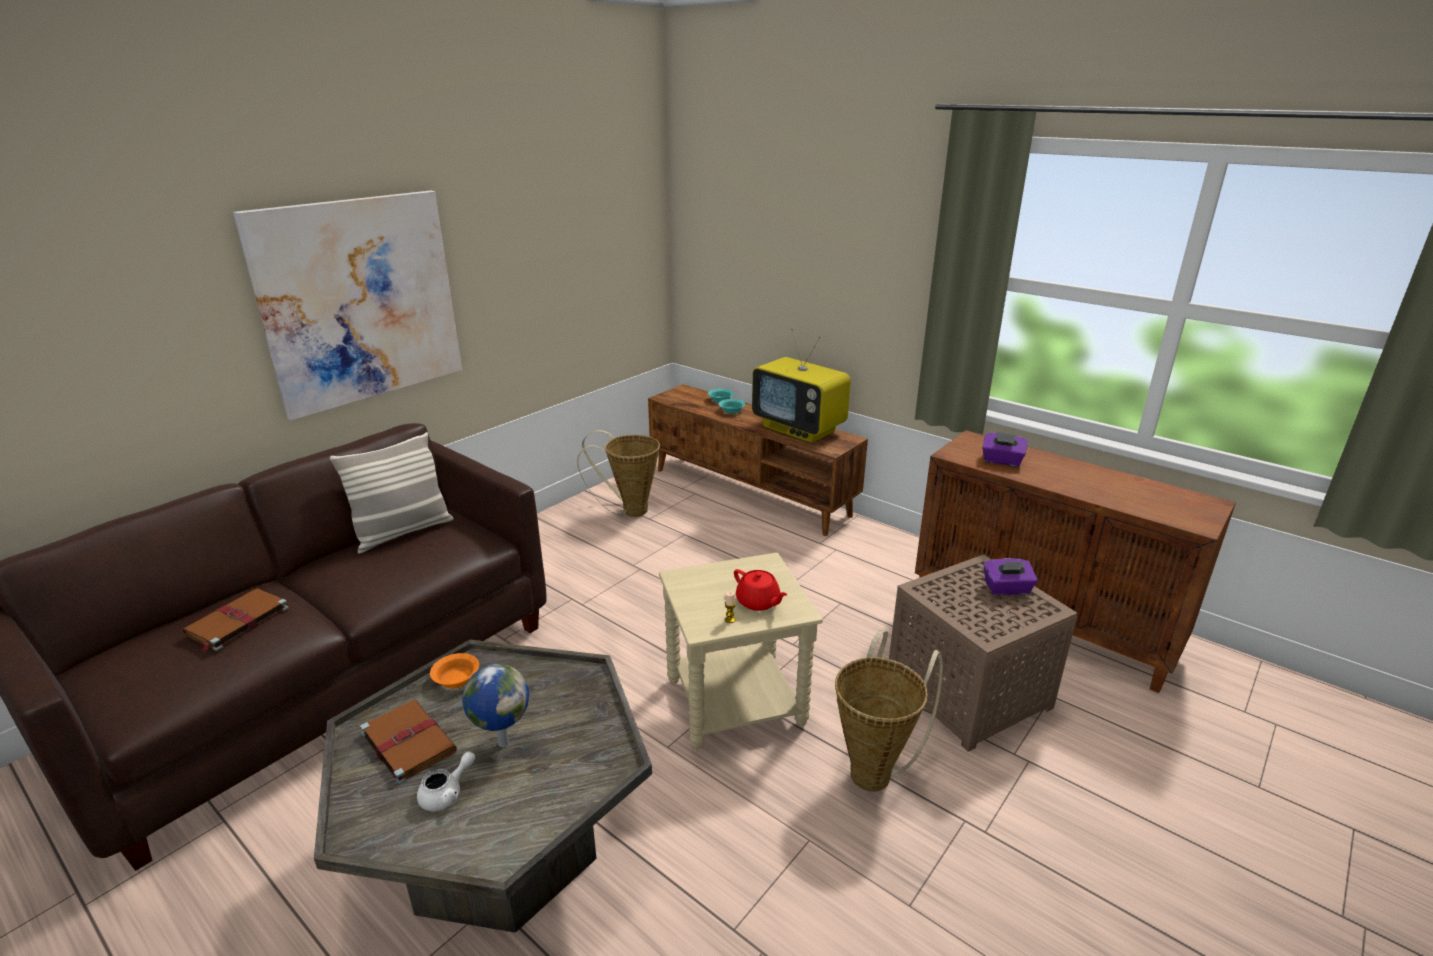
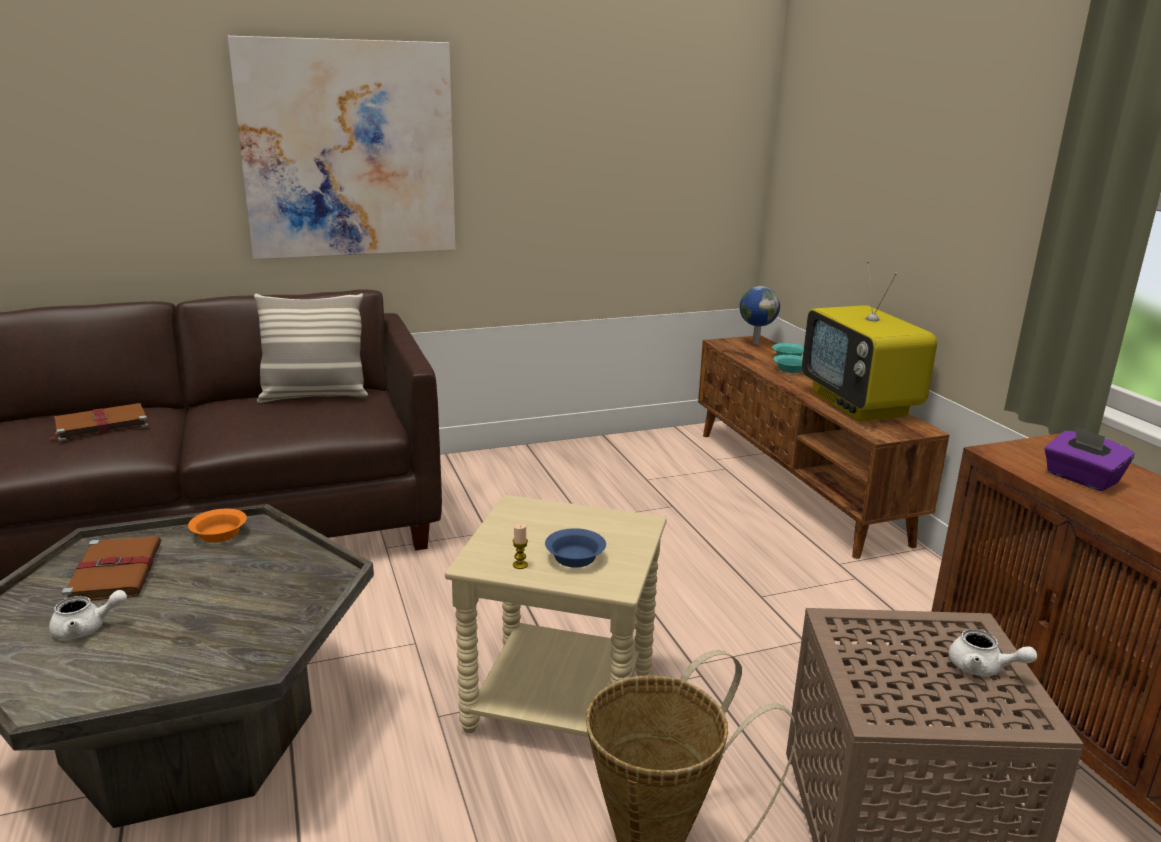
camera: 30 degrees right, 5 degrees down
(502, 742) = (185, 605): globe -> globe (755, 343)
(629, 511) = (631, 466): basket -> none
(758, 602) = (576, 559): red teapot -> blue bowl
(1007, 589) = (982, 668): purple tissue box -> white teapot

